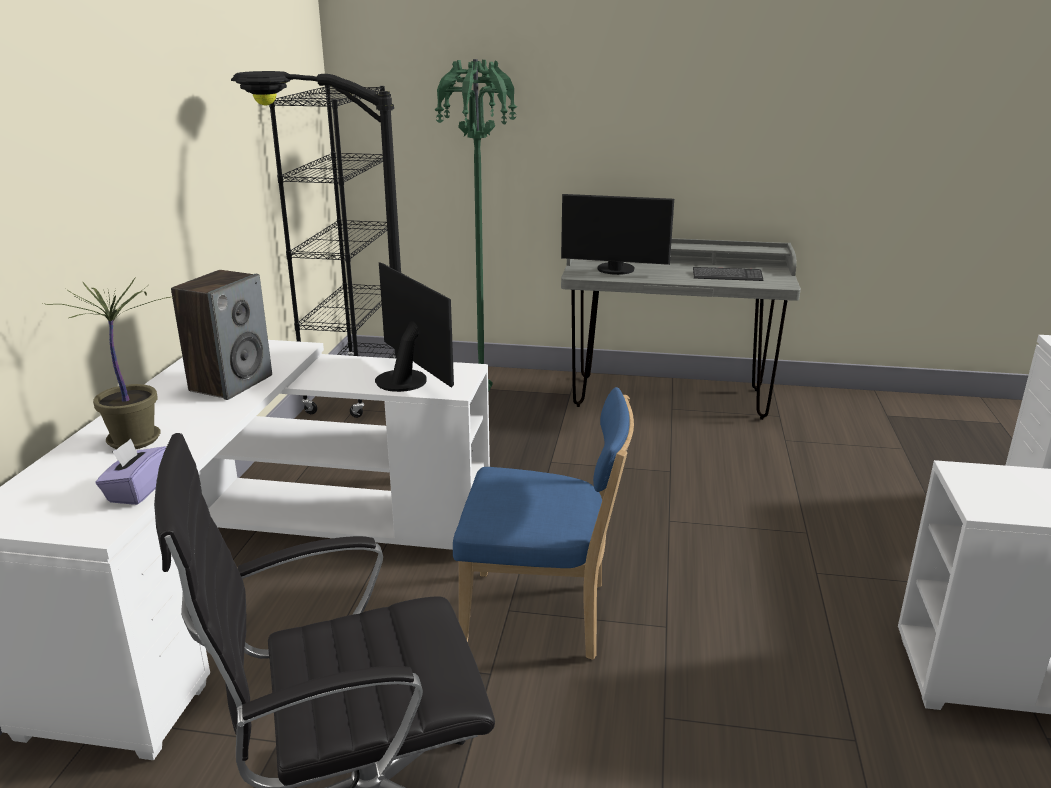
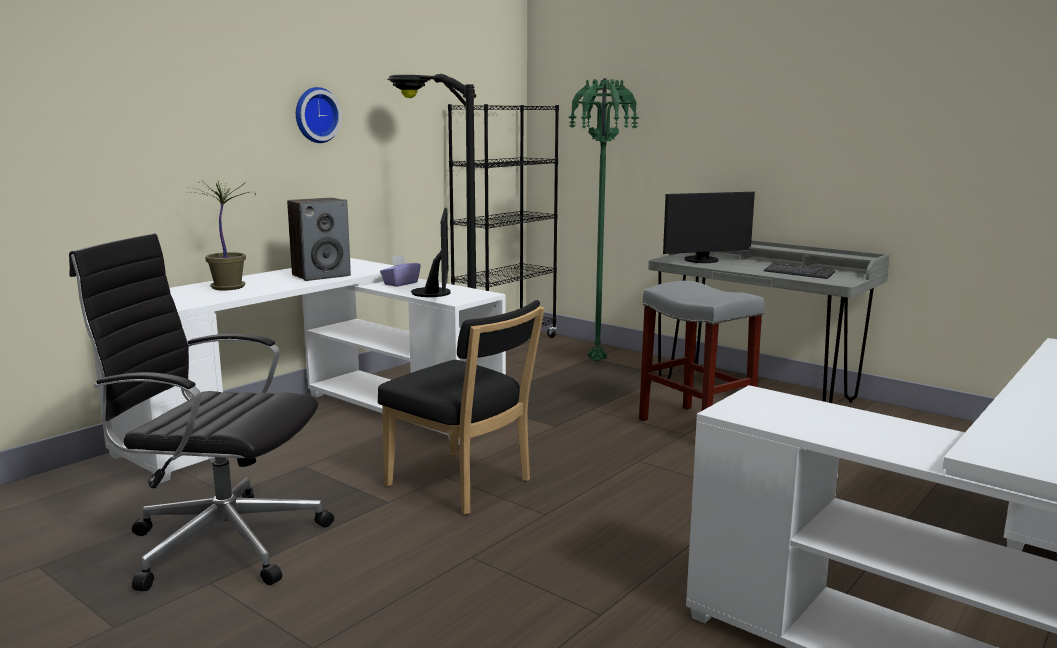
camera: 30 degrees right, 10 degrees down
(137, 491) = (192, 303): purple tissue box -> purple tissue box (400, 283)
(147, 144) = (315, 115): none -> wall clock
(543, 616) = (463, 485): blue chair -> black chair
(615, 270) = (703, 261): monitor -> monitor turned 60 degrees counterclockwise
(666, 458) = (693, 426): none -> grey stool

